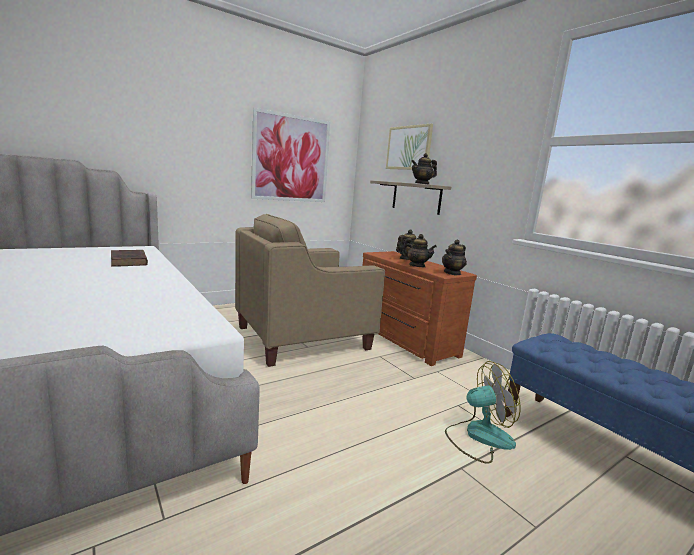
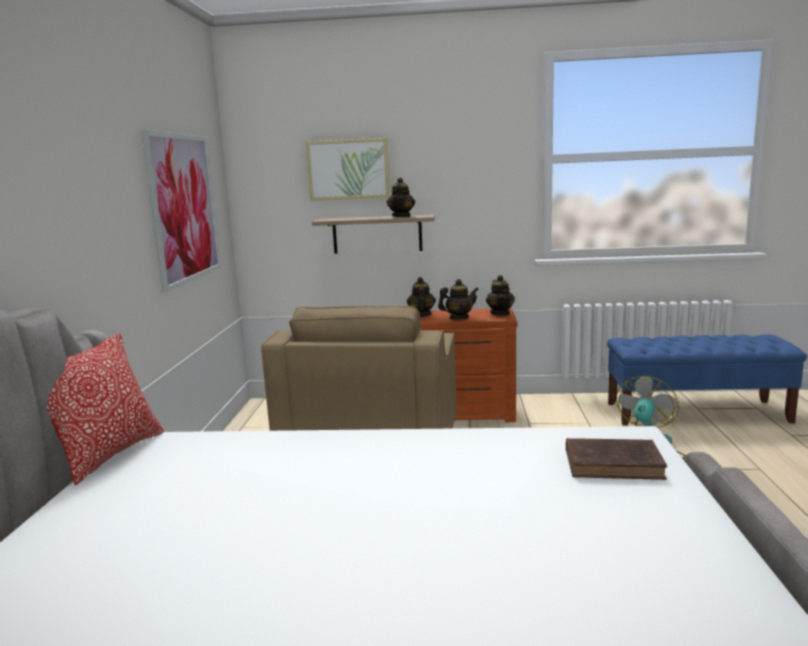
camera: 50 degrees left, 0 degrees up
(124, 246) = (109, 455): none -> pillow
(129, 261) = (255, 456): brown book -> brown book (616, 464)

